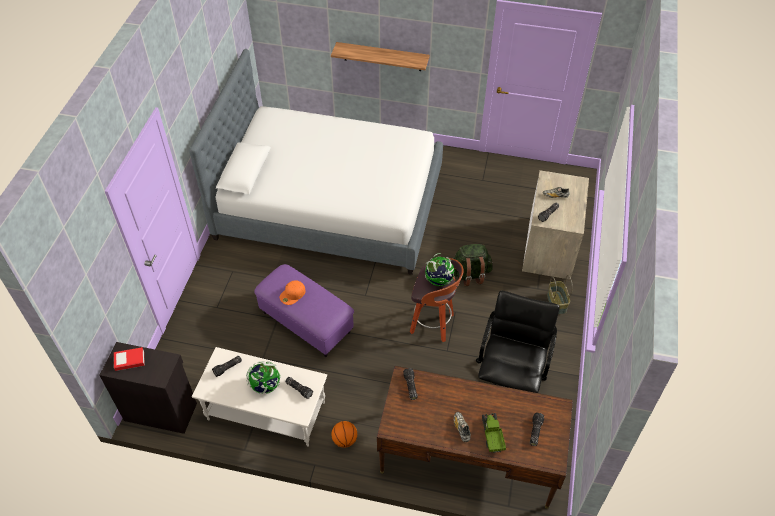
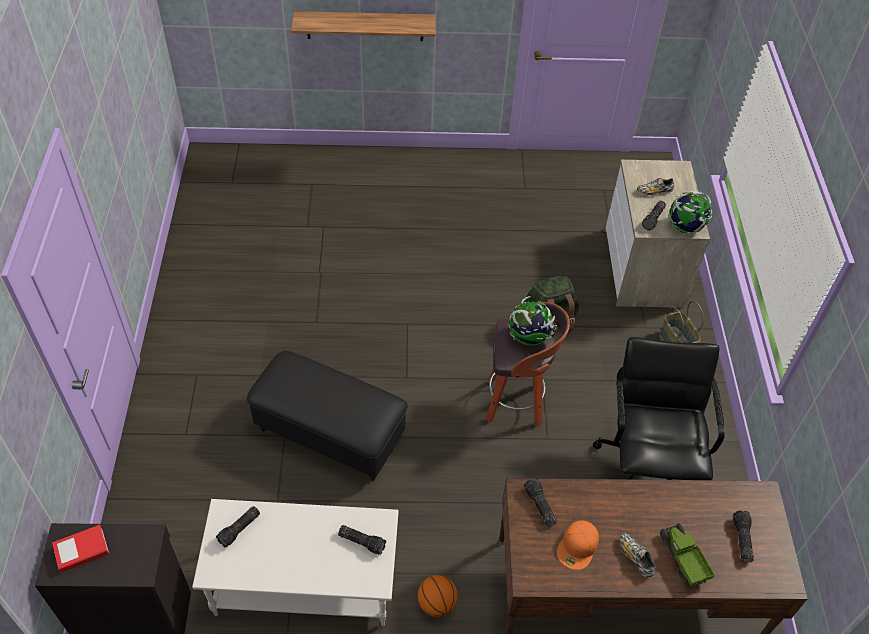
camera: 15 degrees left, 0 degrees up
(265, 386) = (307, 547): globe -> globe (684, 228)
(292, 294) = (310, 395): orange cap -> orange cap (578, 547)
(305, 323) = (329, 434): purple ottoman -> black ottoman
(330, 204) = (318, 252): bed -> none

